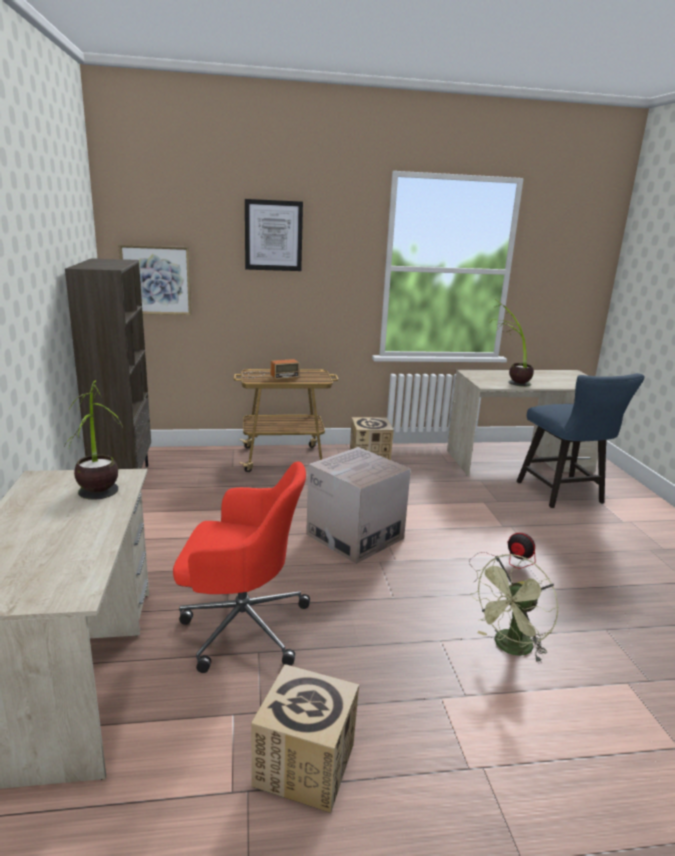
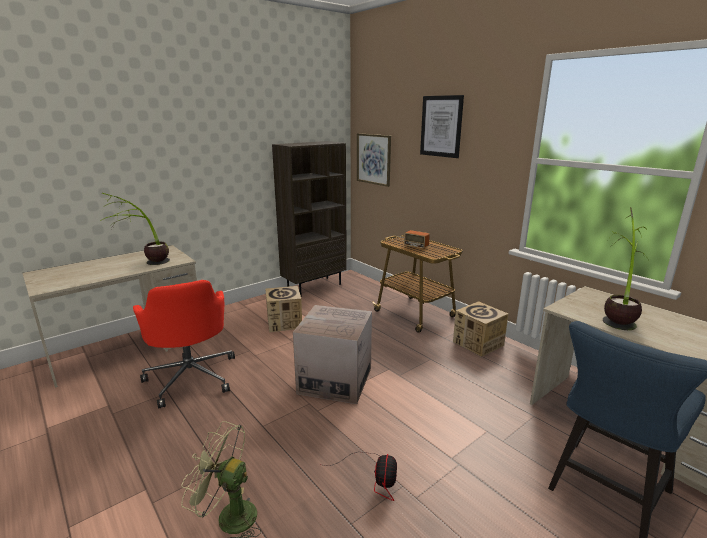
camera: 60 degrees right, 0 degrees up
(305, 764) = (68, 446): cardboard box -> cardboard box (284, 322)

